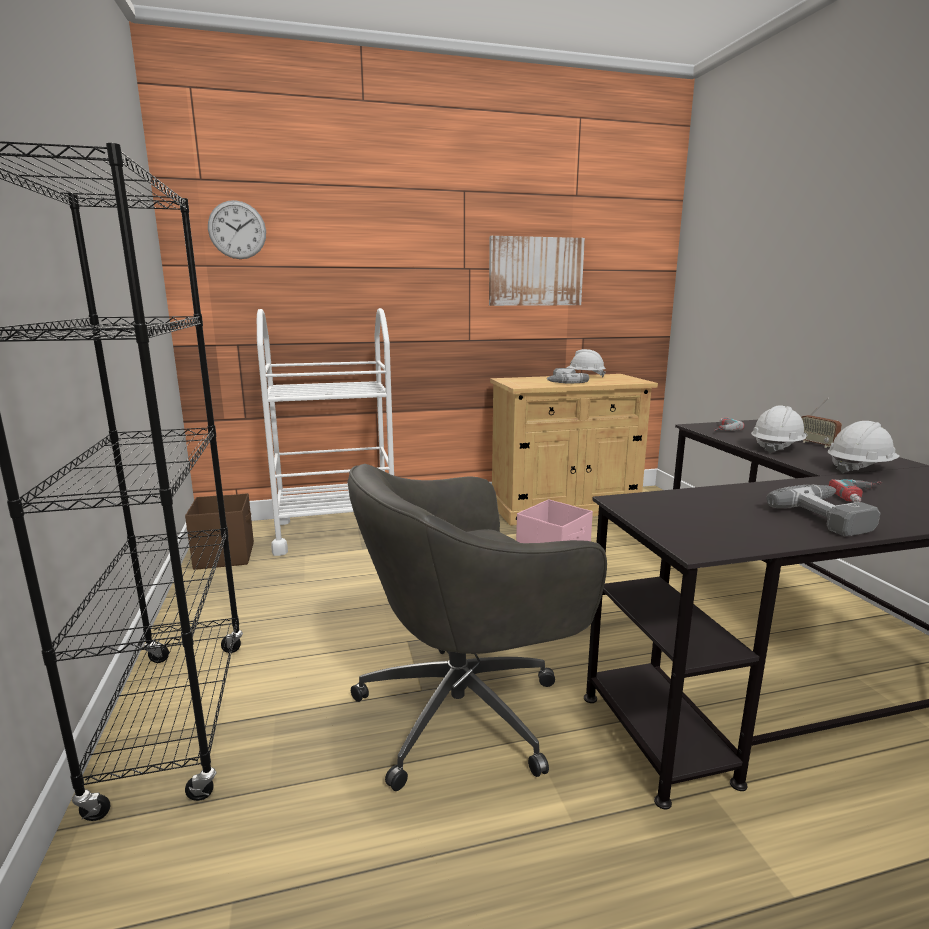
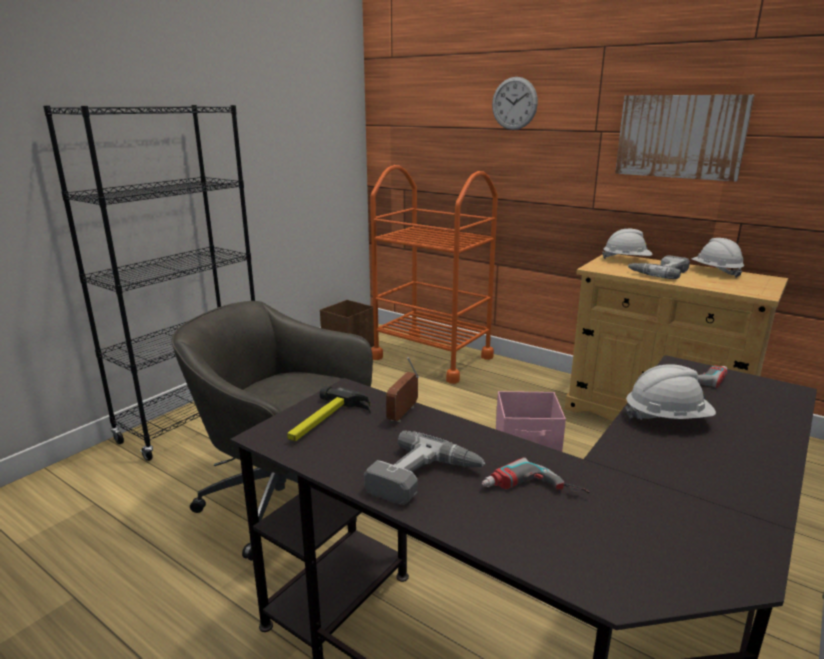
camera: 50 degrees right, 5 degrees up
(237, 230) = (409, 97): wall clock -> wall clock (514, 103)
(336, 531) = (432, 357): white cart -> orange cart
(690, 521) = (326, 422): none -> hammer
(816, 444) = (741, 438): radio -> radio (403, 413)
(859, 468) = (663, 477): white hard hat -> white hard hat (626, 260)

